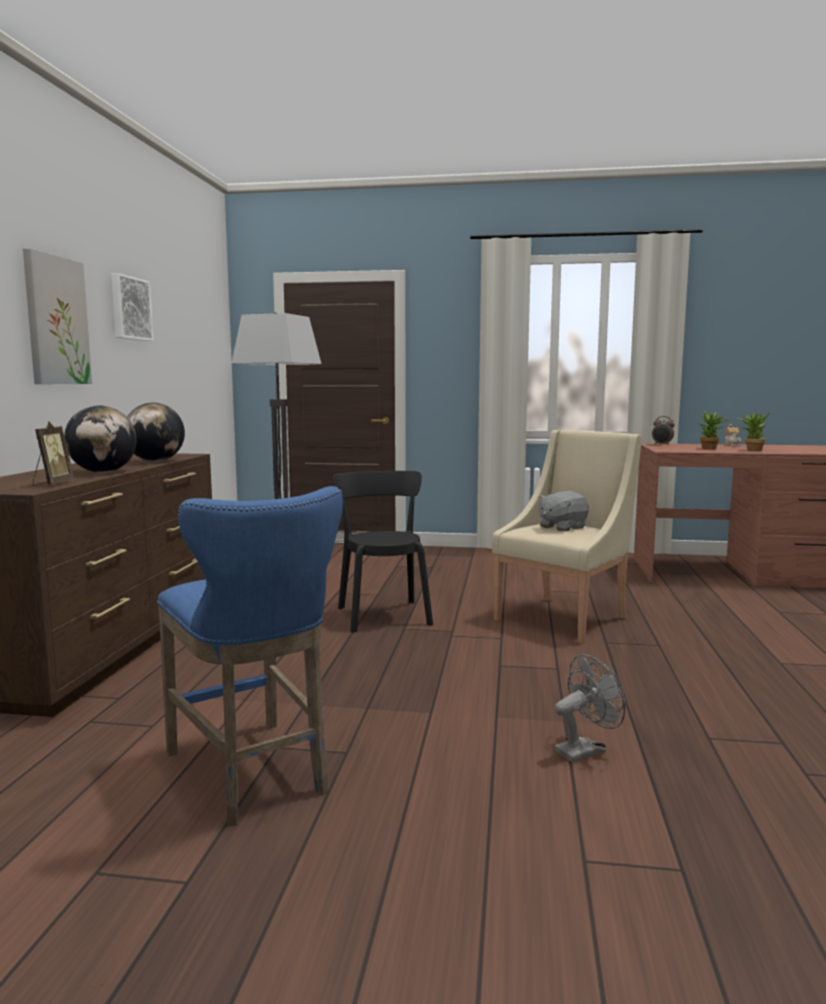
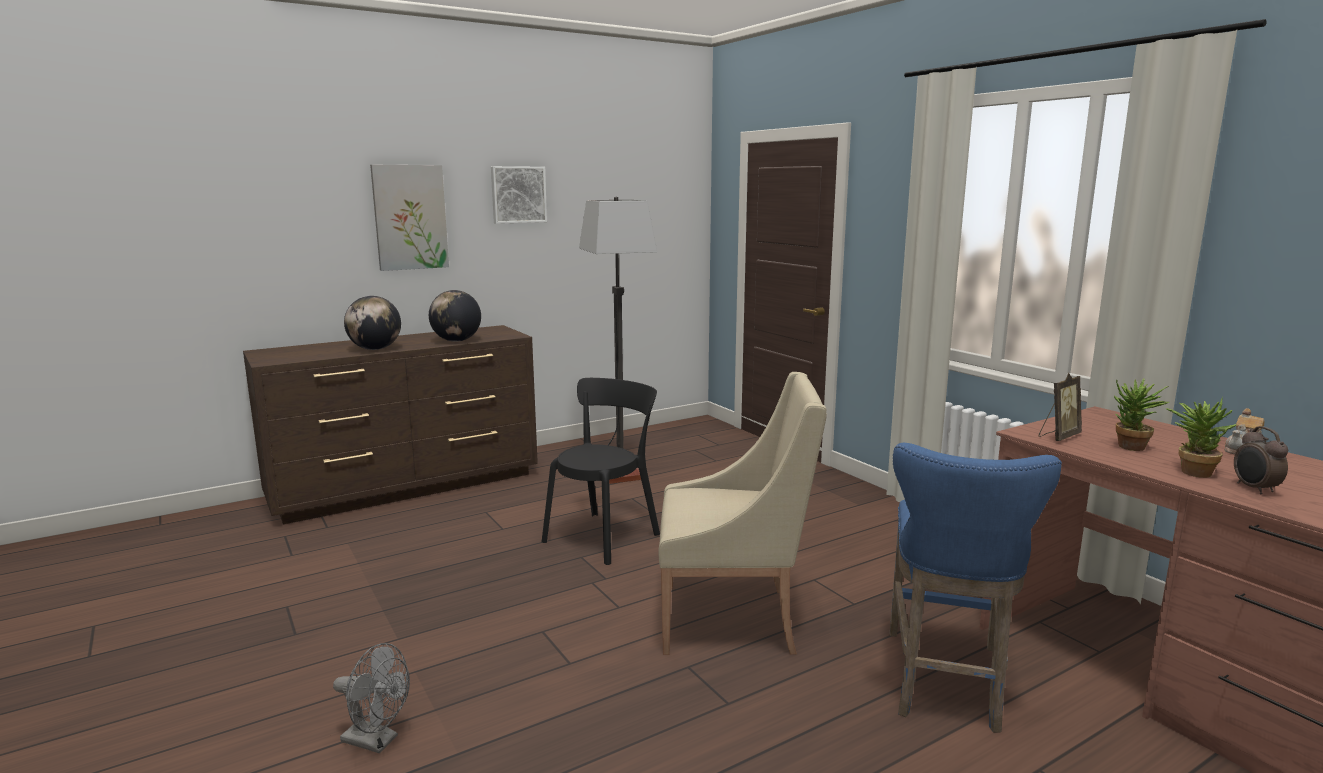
camera: 50 degrees right, 5 degrees up
(52, 484) = (302, 357): picture frame -> picture frame (1058, 436)
(252, 775) = (237, 616): blue stool -> blue stool (944, 684)
(561, 527) = (727, 503): grey plush toy -> none
(662, 445) = (1104, 419): alarm clock -> alarm clock (1254, 489)

